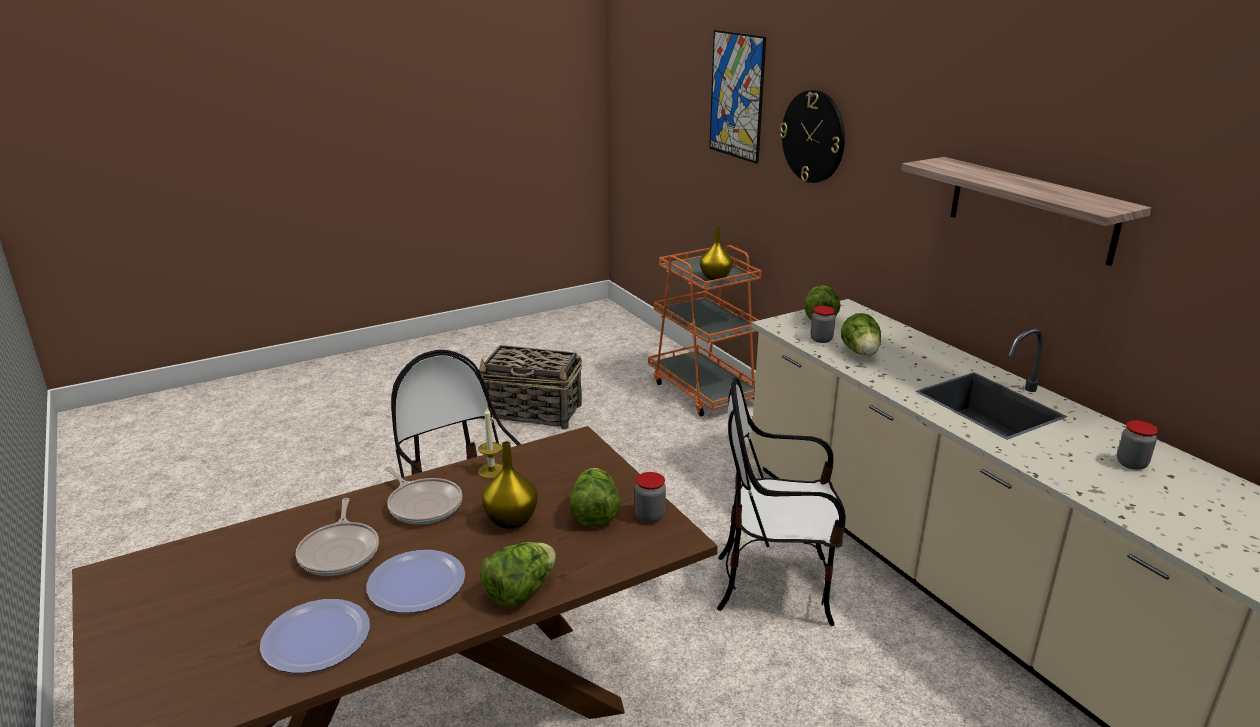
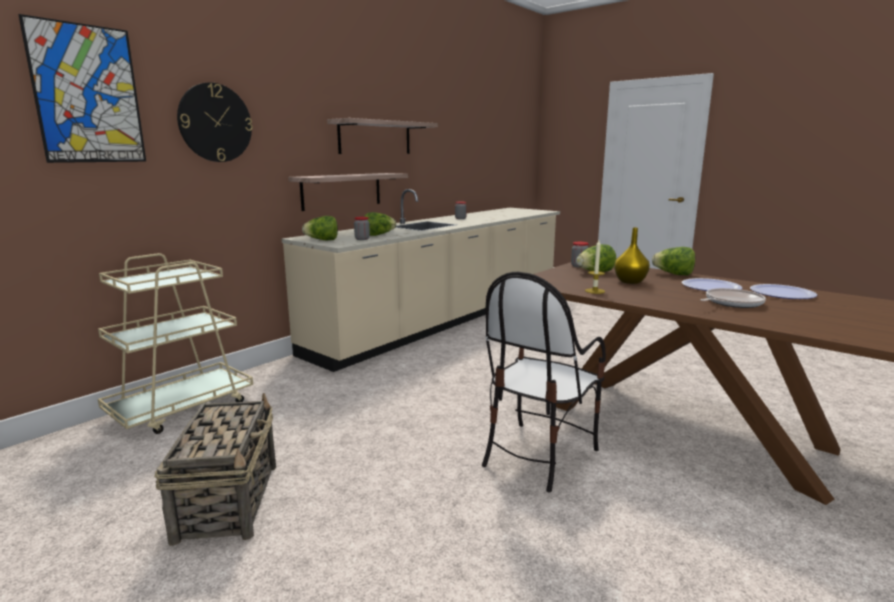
camera: 110 degrees left, 10 degrees down
(423, 505) = (656, 297): frying pan -> none
(704, 390) = (182, 408): orange cart -> beige cart
(716, 278) = (188, 275): yellow vase -> none
(776, 586) = (463, 358): chair -> none
(945, 276) = (342, 191): none -> shelf

